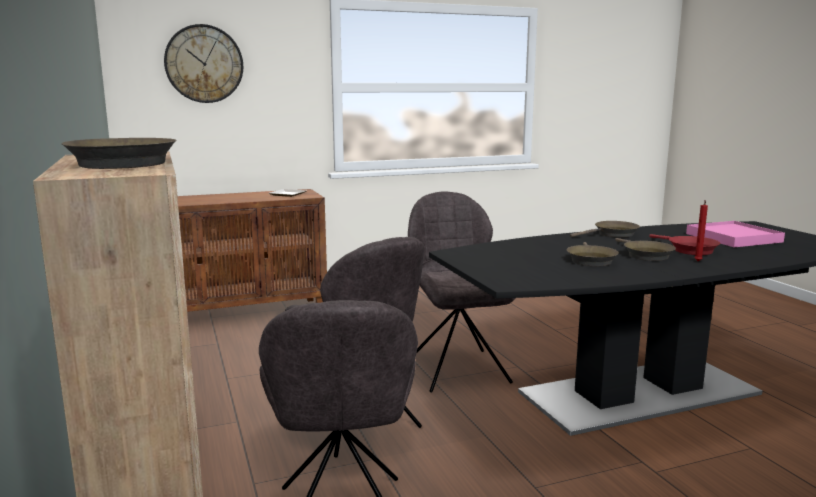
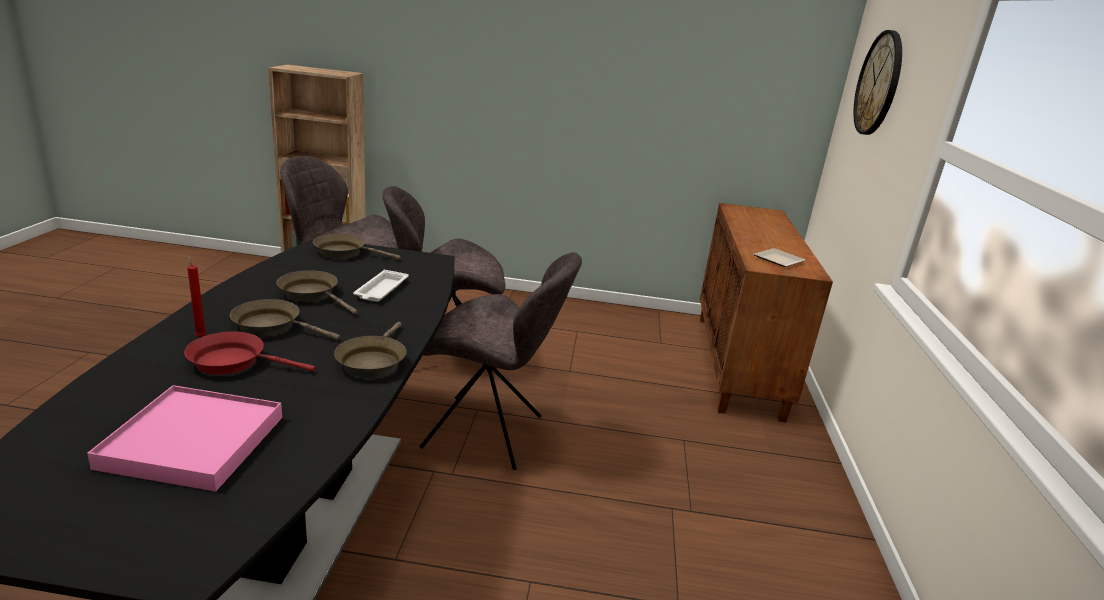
camera: 115 degrees right, 10 degrees up
(122, 163) = (311, 69): brown frying pan -> brown frying pan (344, 252)
(539, 250) = (381, 290): none -> white tray

